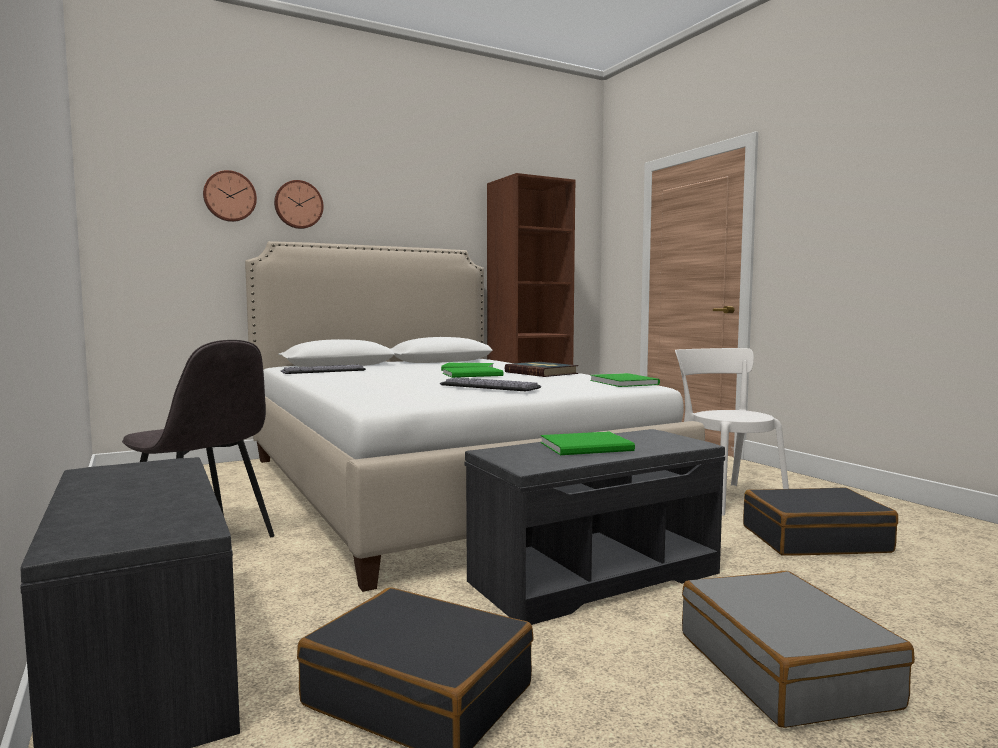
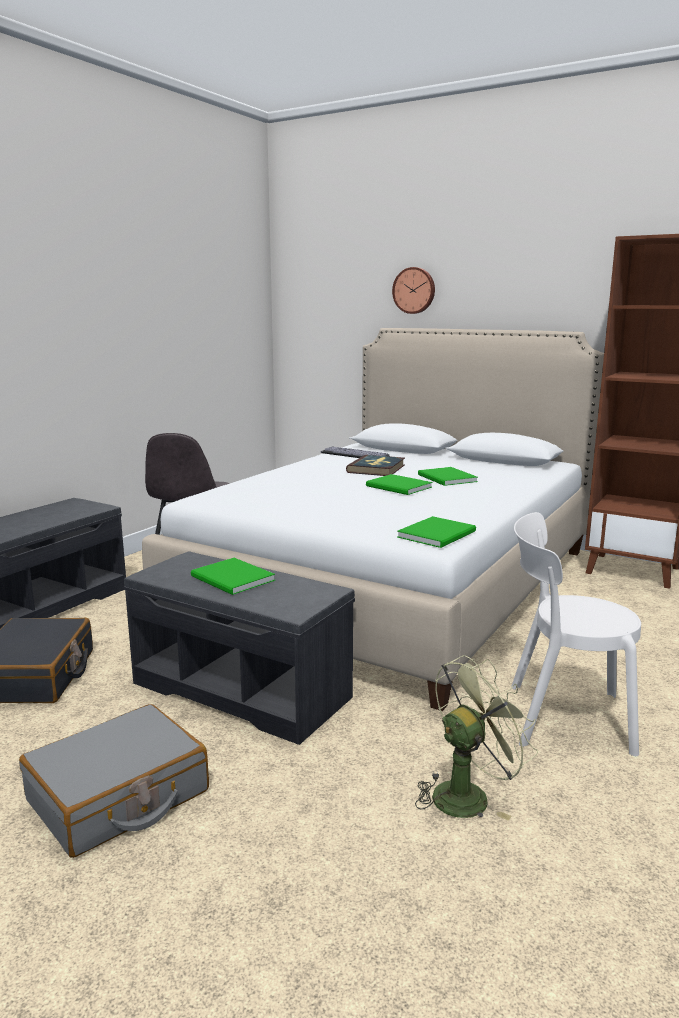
camera: 60 degrees right, 10 degrees up
(229, 196) = (361, 288): wall clock -> none
(493, 385) = (319, 504): keyboard -> none
(541, 373) = (464, 500): book -> book (376, 469)
(724, 497) = (562, 717): white chair -> white chair turned 120 degrees counterclockwise
(814, 539) = (468, 794): black suitcase -> green fan

